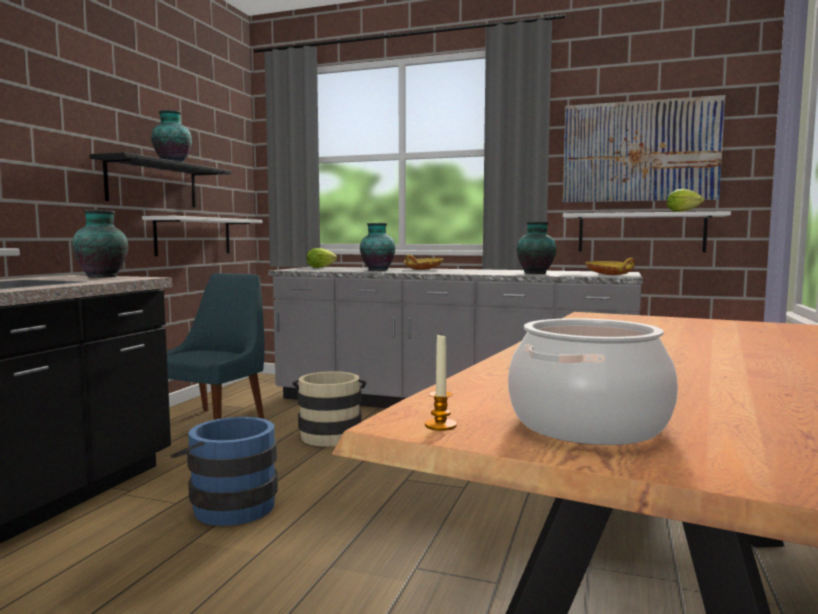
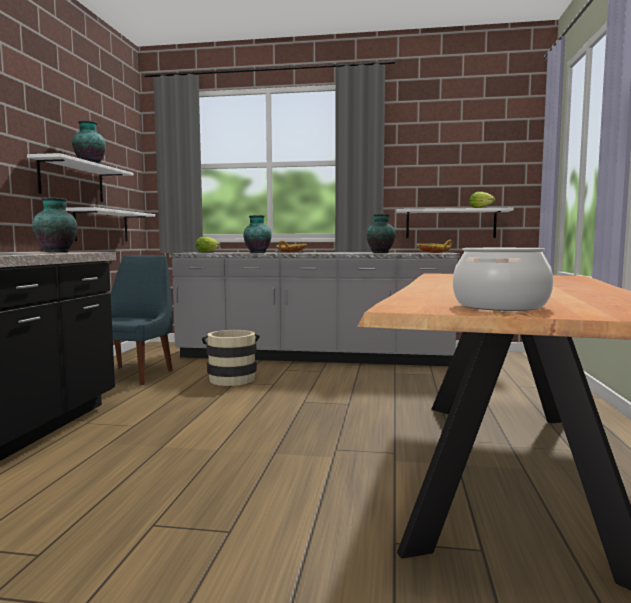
camera: 10 degrees left, 0 degrees up
(153, 184) = (72, 181): black shelf -> white shelf
(228, 505) = (177, 424): blue bucket -> none
(440, 425) = (418, 308): candle -> none
(639, 151) = (449, 164): picture -> none

